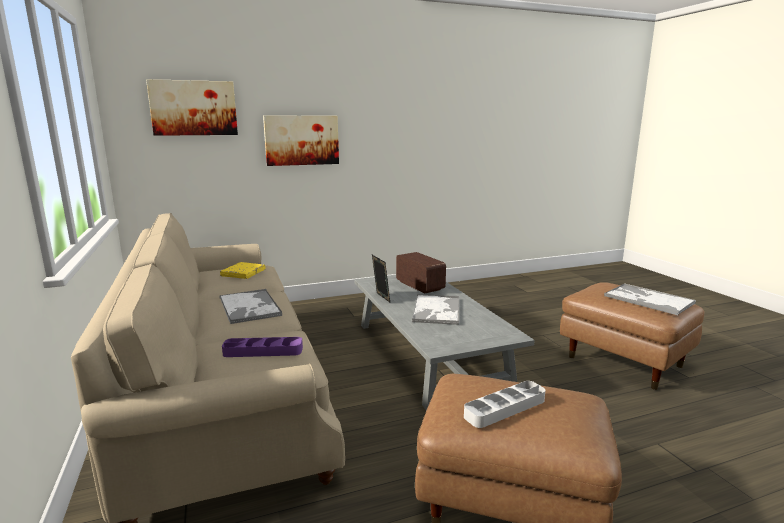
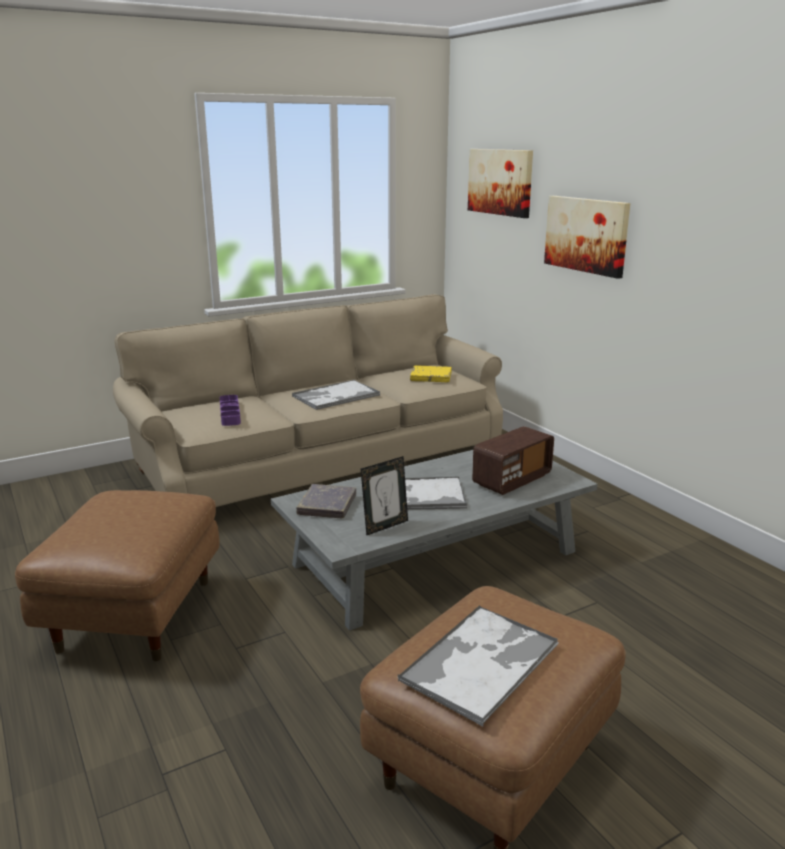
camera: 80 degrees right, 5 degrees up
(381, 298) = (444, 460): picture frame -> picture frame (385, 526)
(448, 337) = (327, 505): none -> grey book
(505, 408) = (120, 513): grey tray -> none

